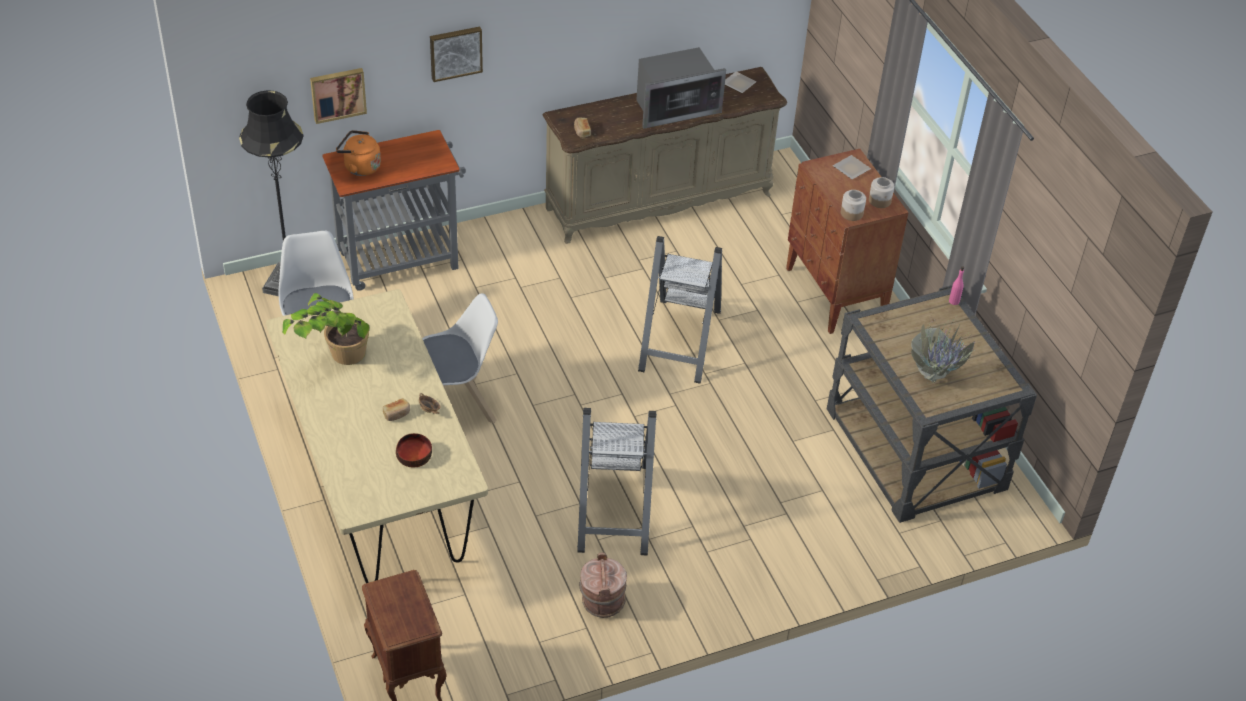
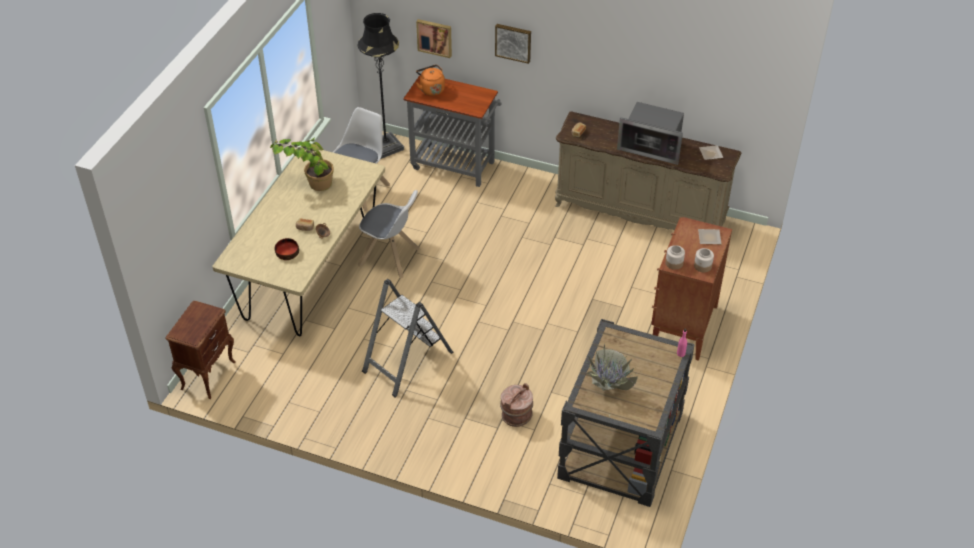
camera: 45 degrees right, 0 degrees up
(602, 601) = (343, 404): brown bucket -> brown bucket (516, 415)
(679, 341) = (554, 297): grey step ladder -> none

